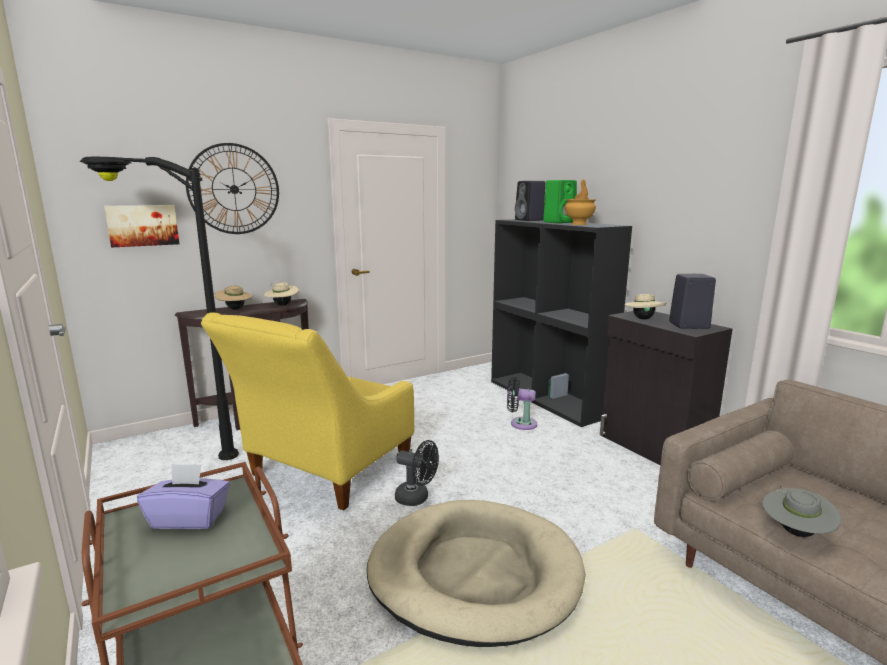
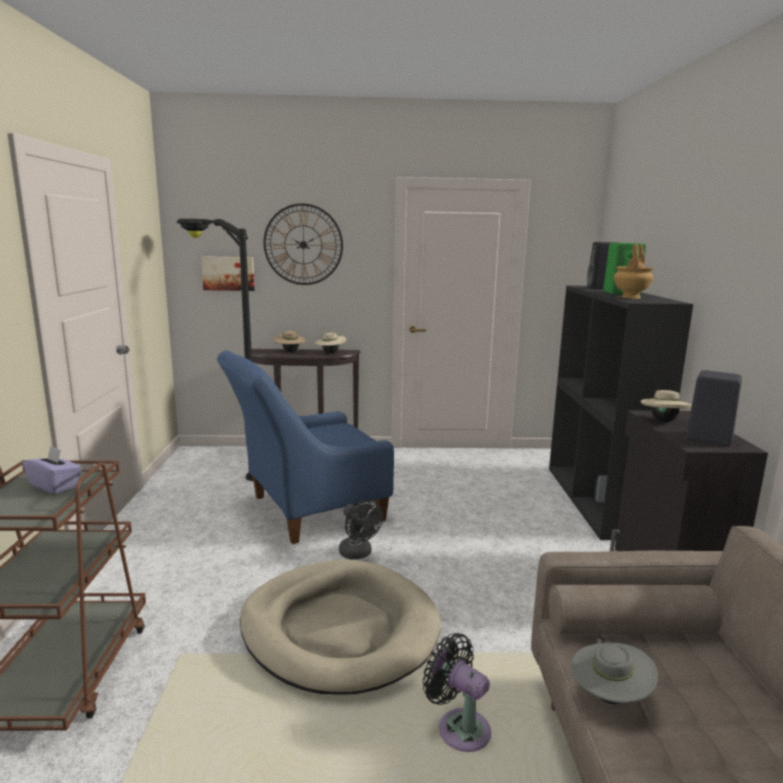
camera: 30 degrees right, 0 degrees up
(323, 473) = (307, 510): yellow armchair -> blue armchair
(520, 423) = (533, 518): black fan -> black fan (459, 727)

